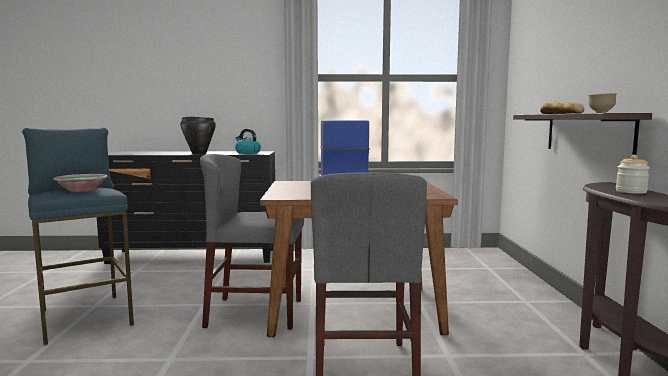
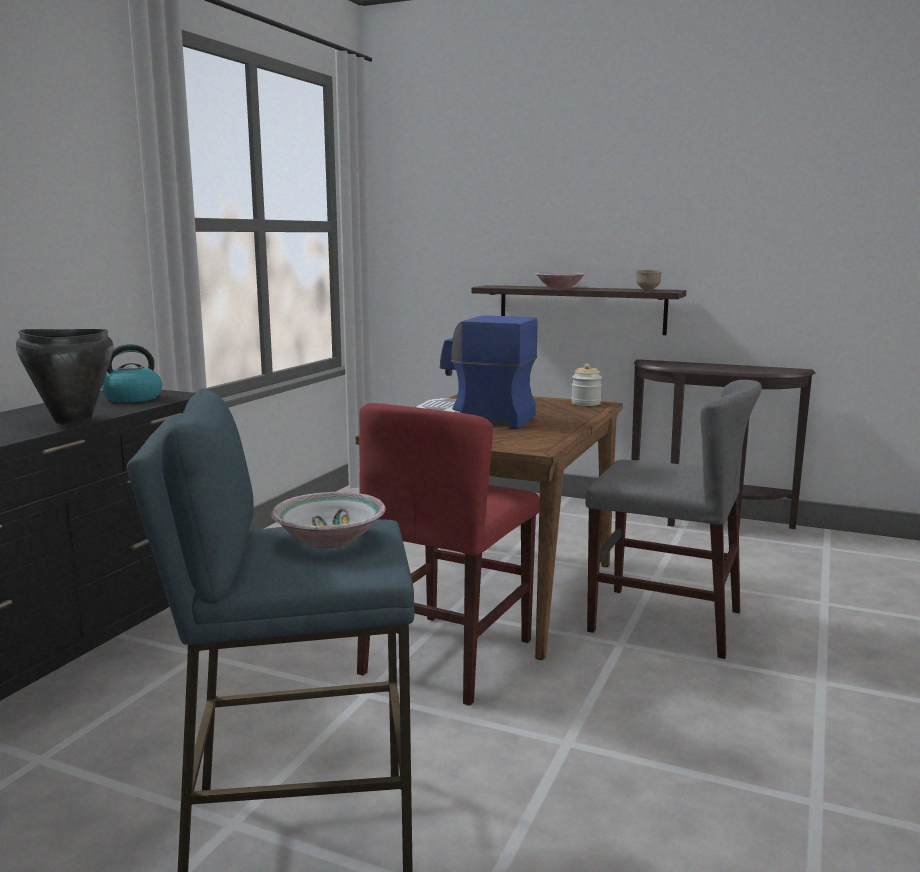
camera: 65 degrees left, 5 degrees up
(255, 313) = (448, 656): grey chair -> red chair
(560, 113) = (559, 288): bread -> bowl
(631, 191) = (703, 366): jar -> jar (586, 403)

